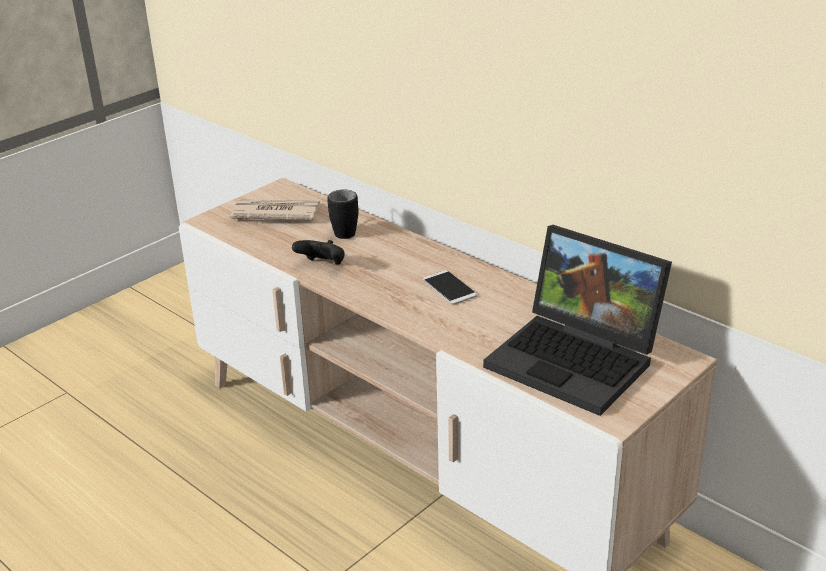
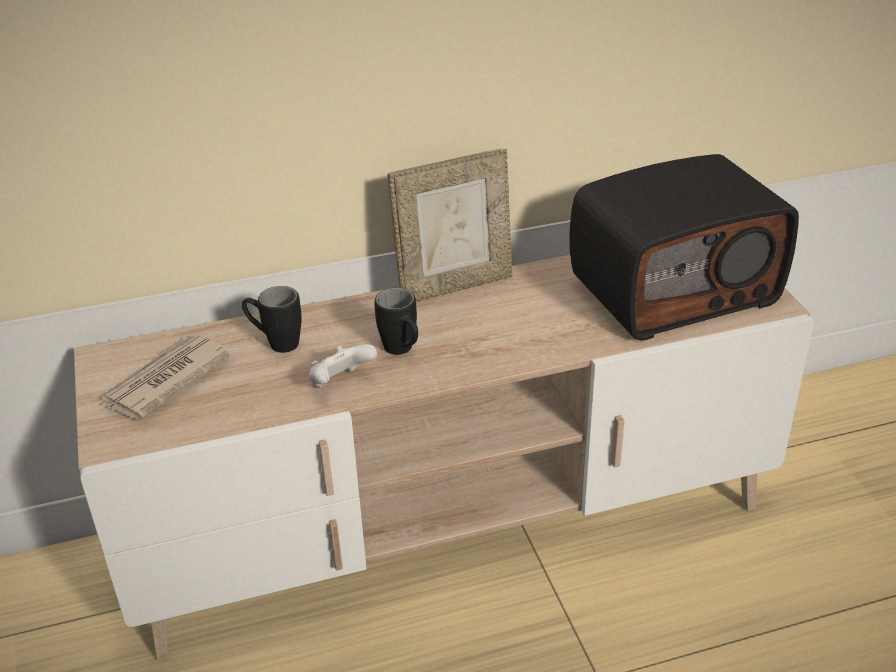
camera: 60 degrees left, 5 degrees up
(322, 265) = (340, 383): black game controller -> white game controller
(376, 274) = (402, 351): none -> black mug
(449, 288) = (480, 314): phone -> none
(475, 267) = (454, 285): none -> picture frame
(578, 360) = (673, 289): laptop -> radio

